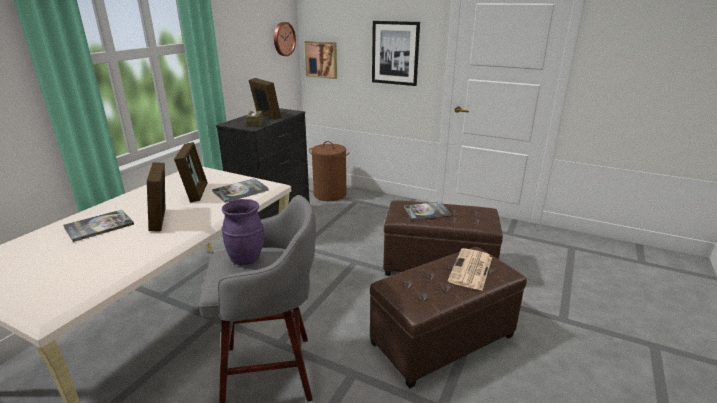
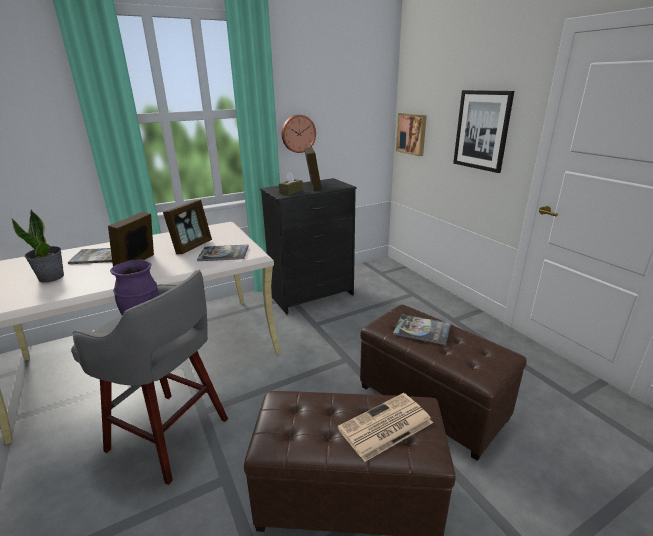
camera: 35 degrees right, 0 degrees up
(77, 257) = (52, 277): none -> potted plant
(283, 39) = (372, 110): wall clock -> wall clock (298, 133)
(330, 194) = (393, 280): brown laundry basket -> none

